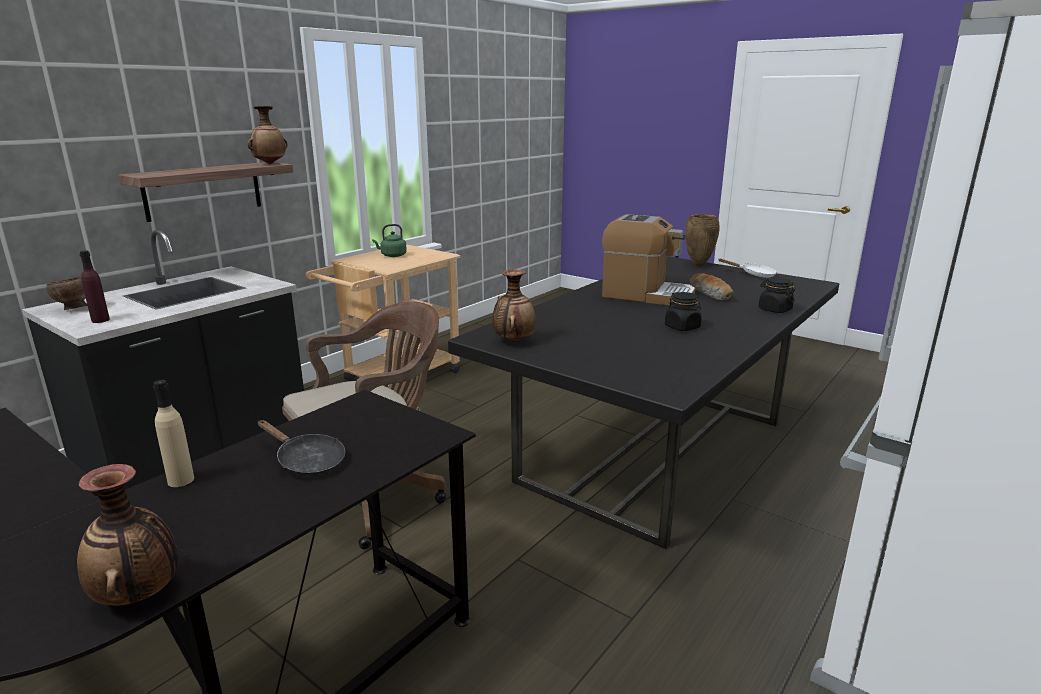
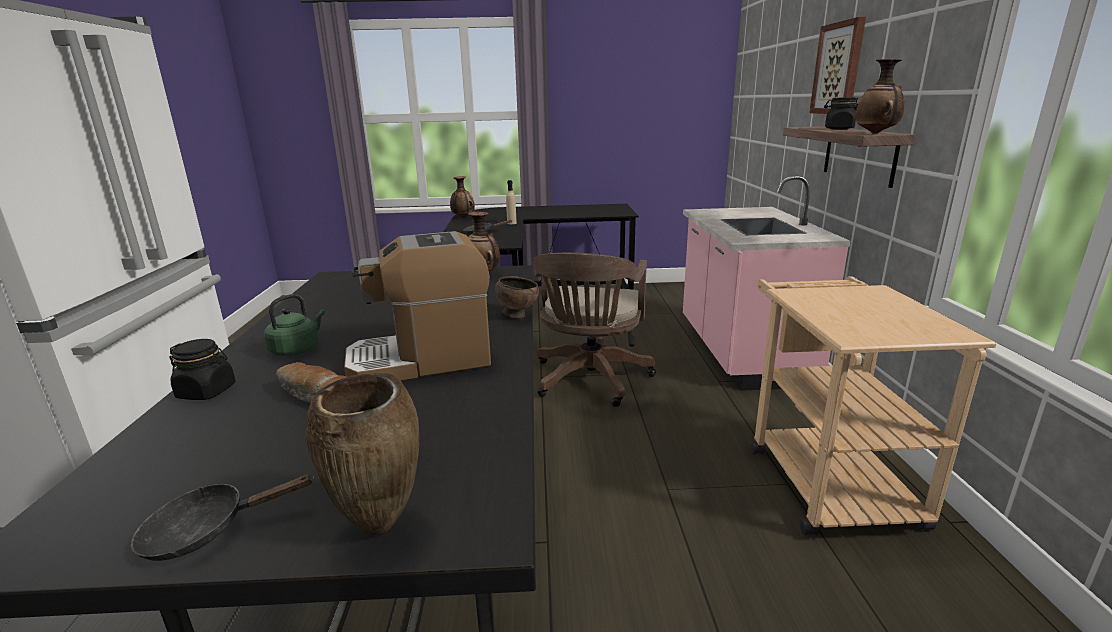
camera: 140 degrees right, 0 degrees up
(74, 309) = (751, 211): brown bowl -> brown bowl (517, 315)
(100, 320) = (713, 212): purple bottle -> none
(120, 109) = (838, 69): none -> picture
(198, 453) = (741, 353): black counter -> pink counter
(392, 255) = (878, 311): green kettle -> green kettle (297, 349)
(682, 327) = (343, 324): black jar -> black jar (838, 129)
(754, 274) = (207, 530): white frying pan -> black frying pan

